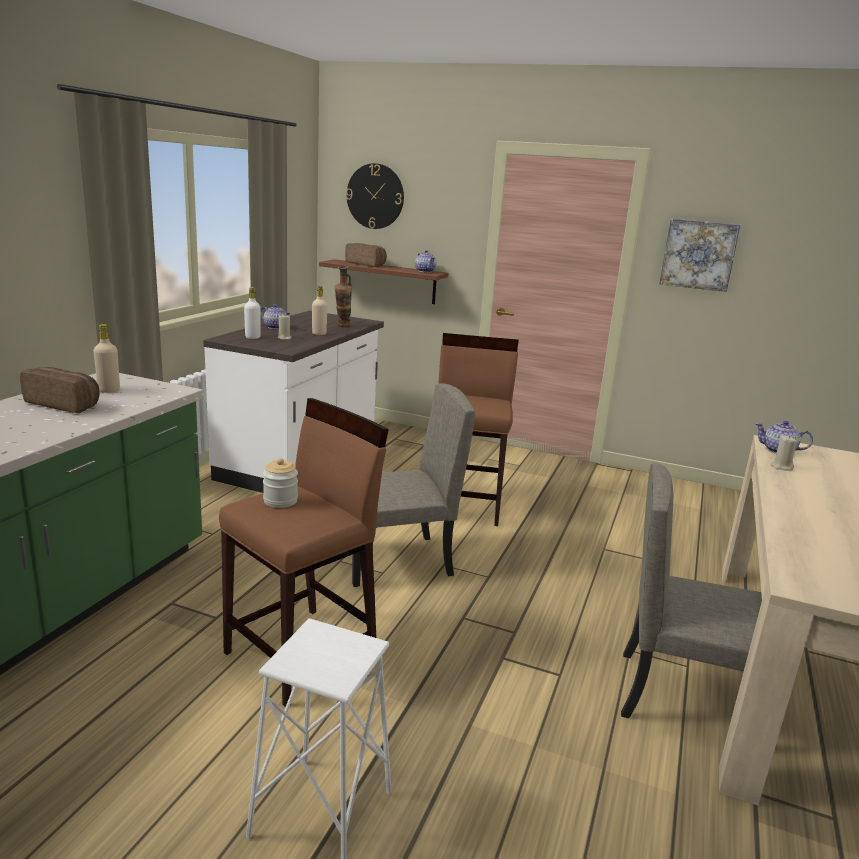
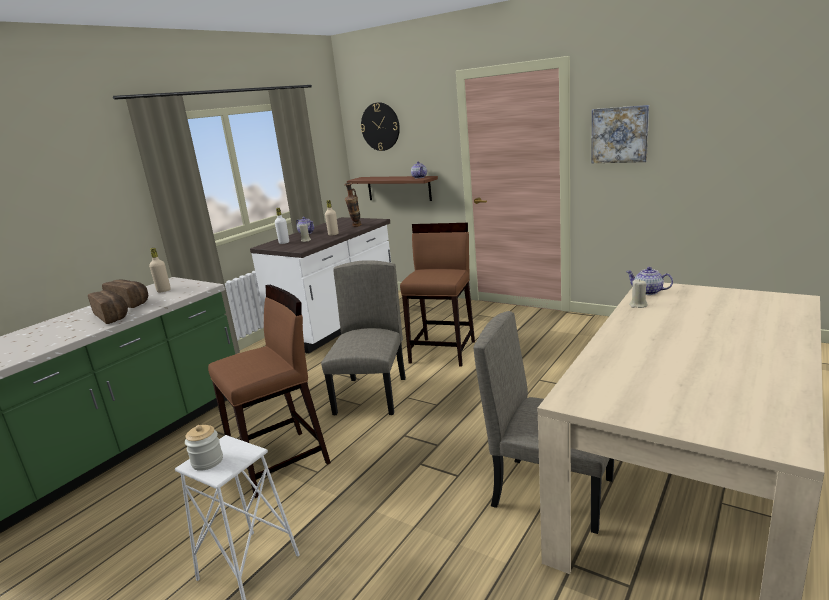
camera: 15 degrees right, 0 degrees up
(280, 501) = (246, 357): jar -> jar (207, 461)
(366, 264) = (380, 178): bread -> bread (113, 316)
(394, 561) = (372, 396): beige chair -> beige chair turned 75 degrees counterclockwise

